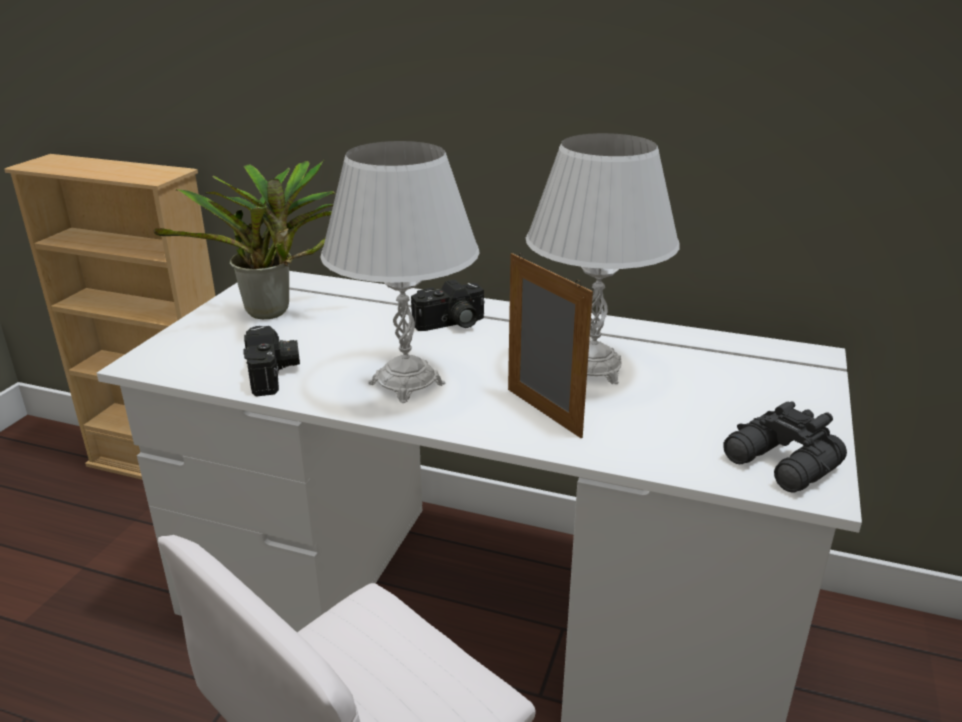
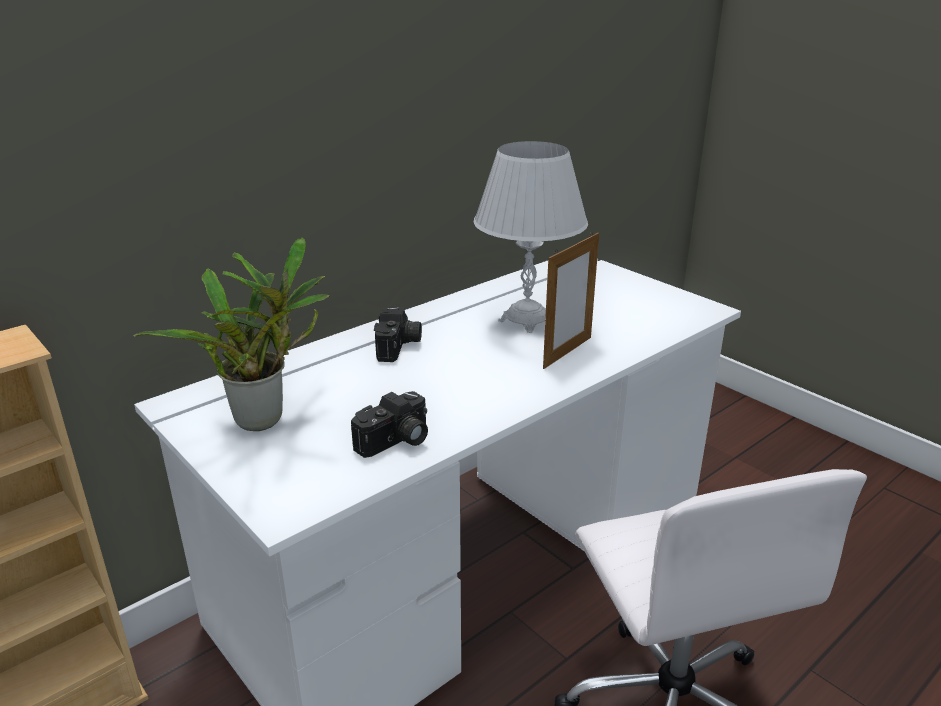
camera: 60 degrees left, 0 degrees up
(274, 374) = (396, 442): camera -> camera turned 120 degrees clockwise
(407, 383) = (477, 388): white table lamp -> none
(543, 412) = (567, 352): picture frame -> picture frame turned 135 degrees clockwise
(781, 465) = (680, 309): black binoculars -> none

